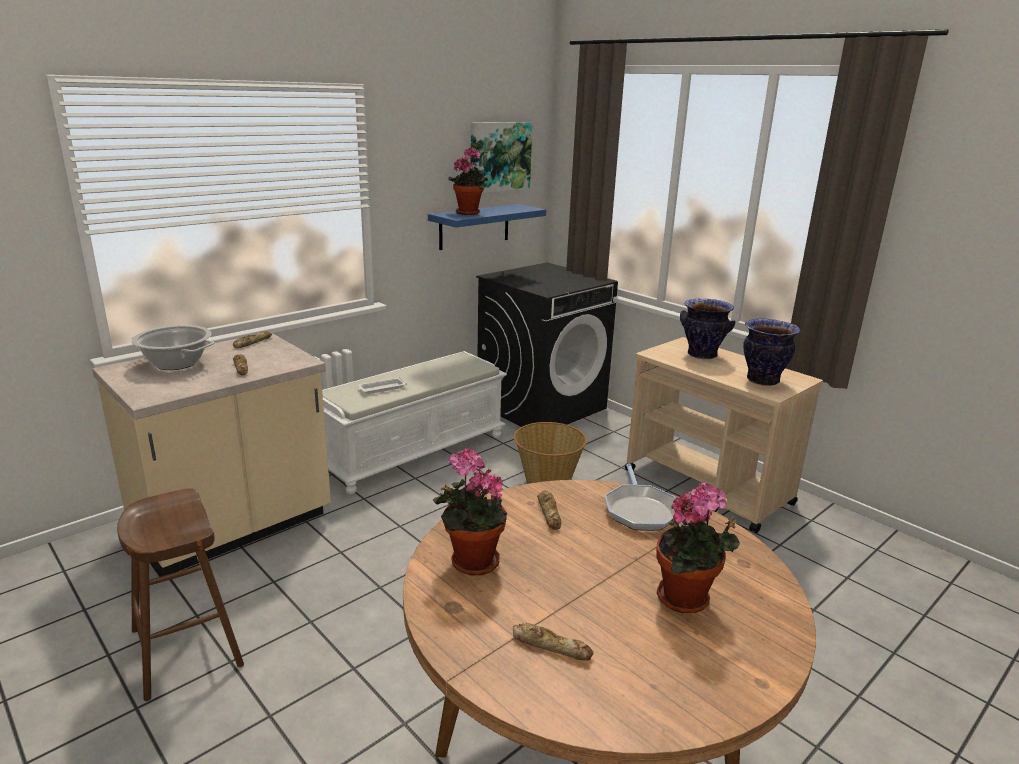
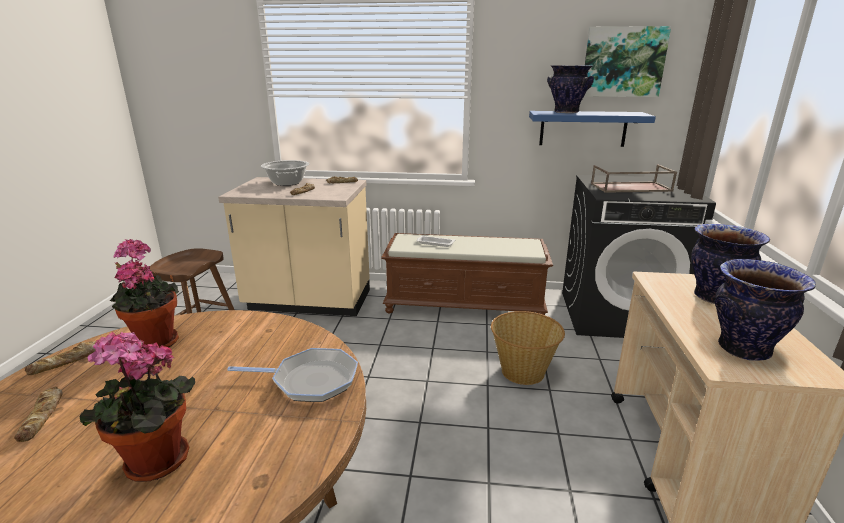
camera: 50 degrees right, 0 degrees up
(414, 451) = (465, 305): white bench -> brown bench
(469, 212) = (566, 112): potted plant -> vase
(544, 280) = (630, 187): none -> brown tray
(549, 513) = (259, 343): bread -> bread (68, 362)
(640, 510) = (311, 380): frying pan -> frying pan turned 135 degrees counterclockwise

